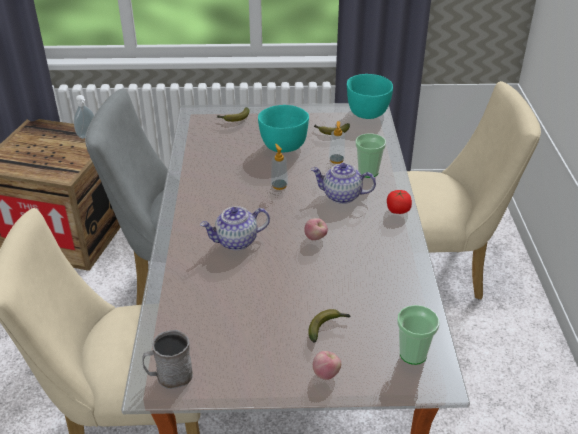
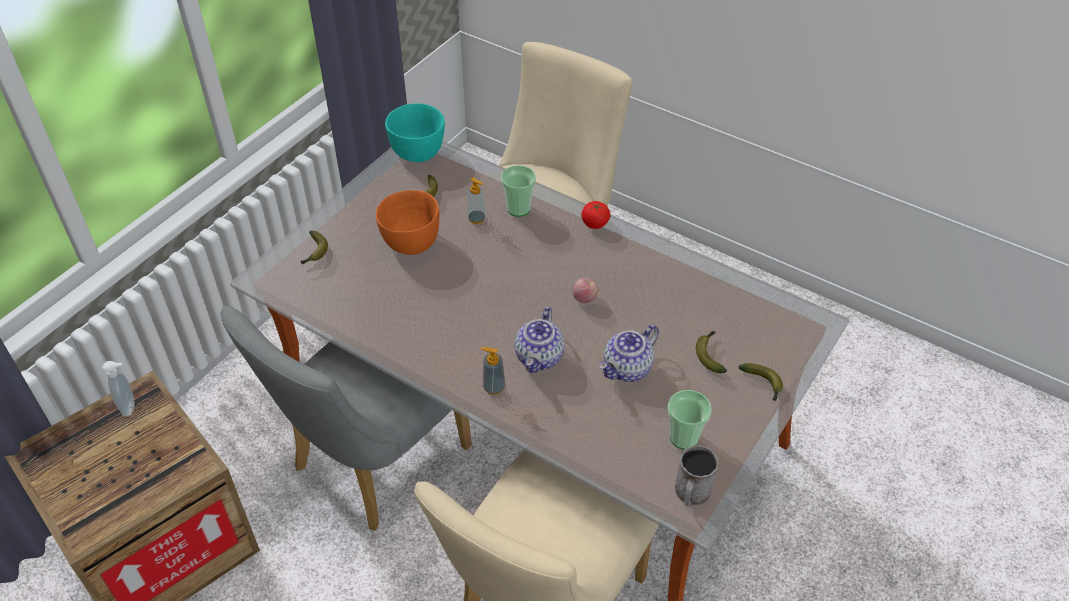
camera: 55 degrees left, 10 degrees up
(279, 185) = (478, 281): soap dispenser -> soap dispenser (494, 387)
(283, 145) = (410, 242): turquoise bowl -> orange bowl
(326, 374) = (763, 384): apple -> banana
(341, 196) = (538, 247): teapot -> teapot (627, 369)
(413, 354) = (779, 320): cup -> cup (684, 437)

